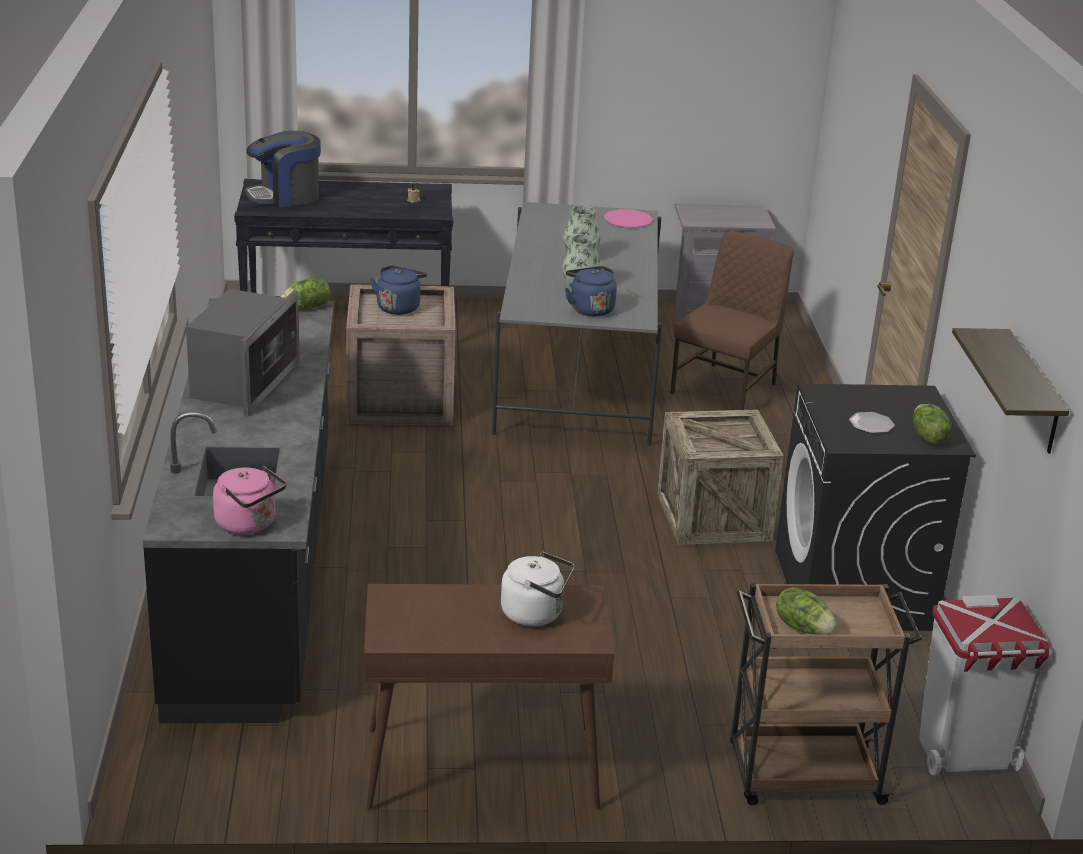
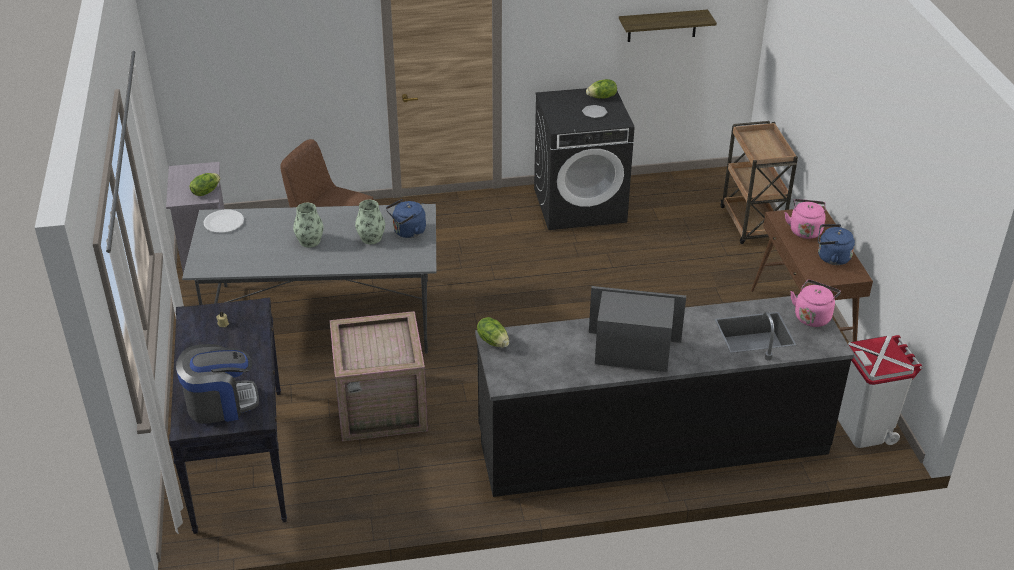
camera: 95 degrees left, 10 degrees up
(285, 196) = (220, 403): coffee machine -> coffee machine turned 75 degrees counterclockwise
(399, 307) = (369, 348): blue kettle -> blue kettle (831, 257)
(536, 614) = (805, 230): white kettle -> pink kettle
(628, 220) = (223, 222): pink plate -> white plate
(713, 517) = (515, 252): crate -> none
(803, 627) = (774, 152): lettuce -> lettuce (205, 191)
(965, 755) = (711, 179): white trash can -> white trash can (864, 428)

